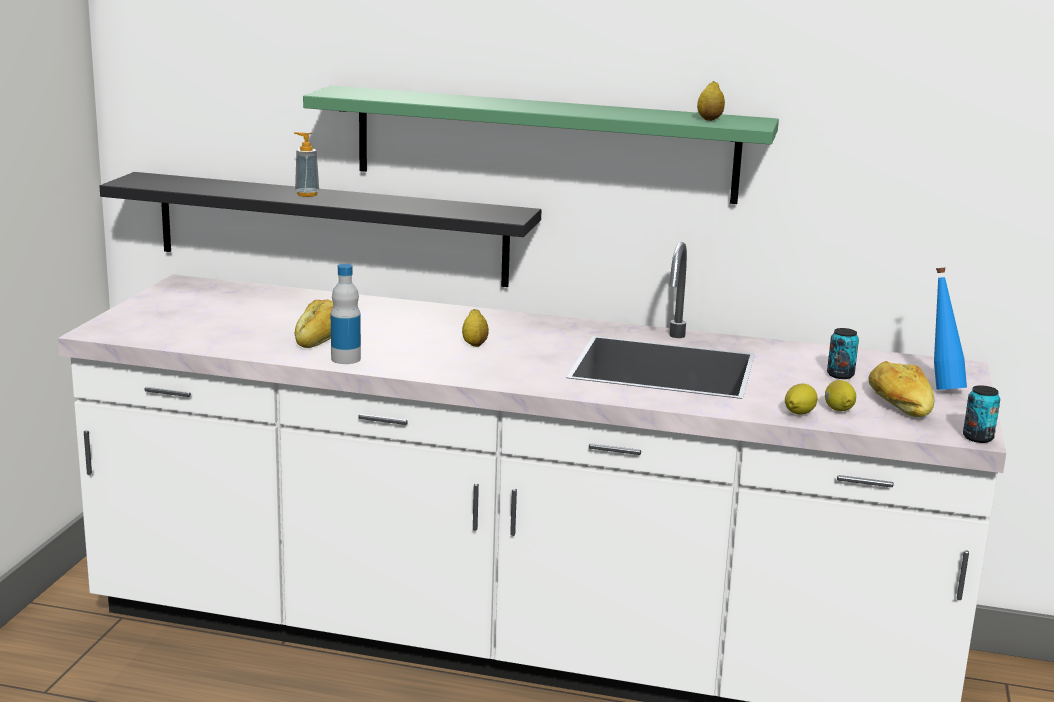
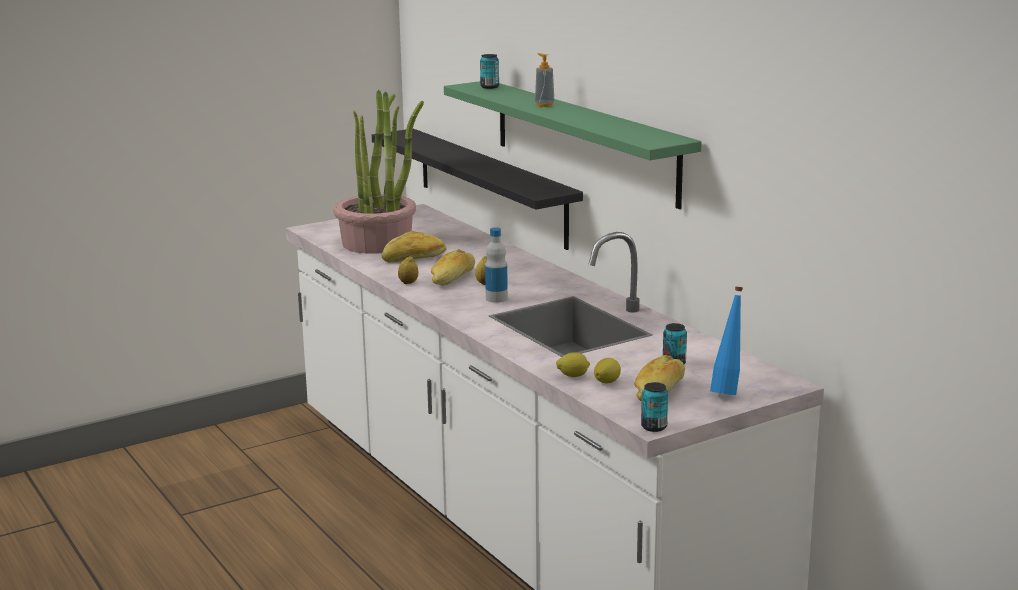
camera: 45 degrees right, 0 degrees up
(235, 329) = (377, 243): none -> potted plant
(307, 194) = (464, 158): soap dispenser -> soap dispenser (544, 105)
(346, 359) = (393, 273): bottle -> bottle (496, 298)
(366, 92) = (489, 87): none -> can
(428, 348) = (453, 278): none -> bread
(709, 119) = (639, 135): lemon -> lemon (408, 283)

